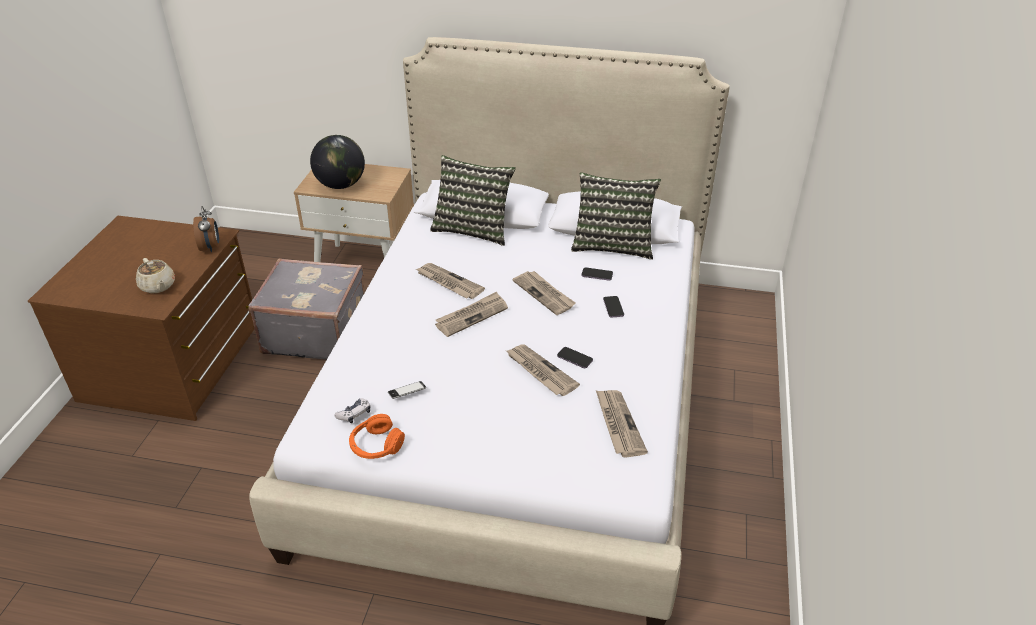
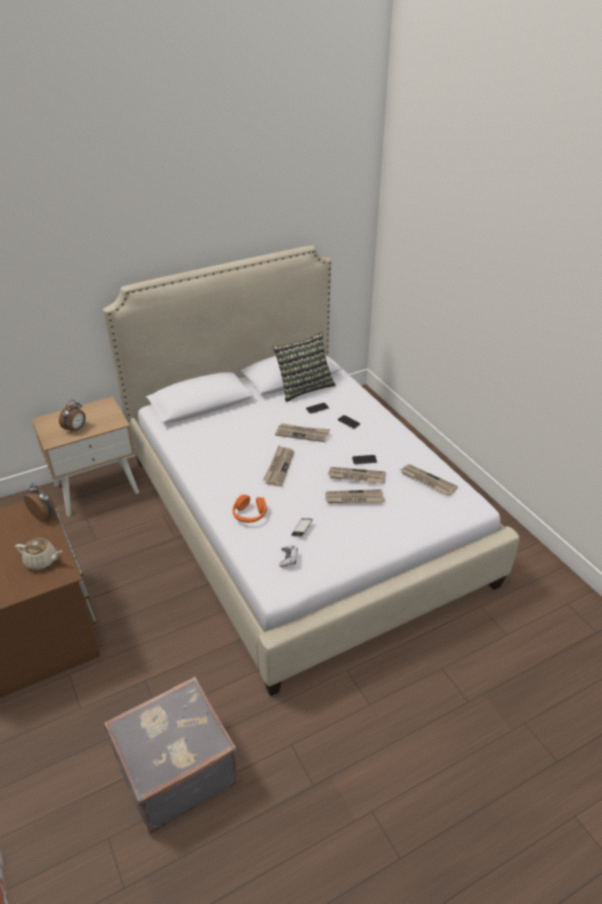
camera: 40 degrees left, 0 degrees up
(316, 333) = (116, 550): grey suitcase -> grey suitcase (174, 769)
(341, 185) = (76, 429): globe -> alarm clock
(376, 445) = (322, 567): orange headphones -> orange headphones (249, 514)
(448, 283) = (238, 455): newspaper -> newspaper (354, 499)
(473, 228) = (208, 416): pillow -> none

